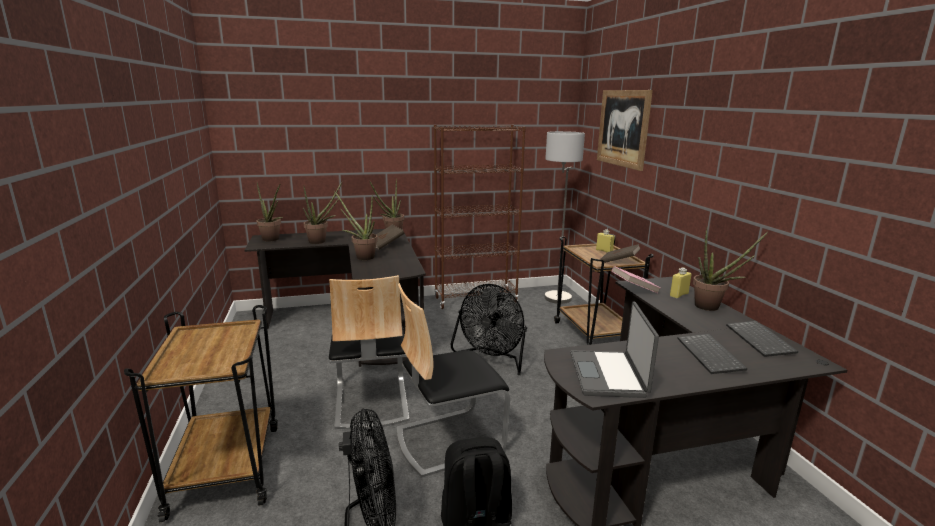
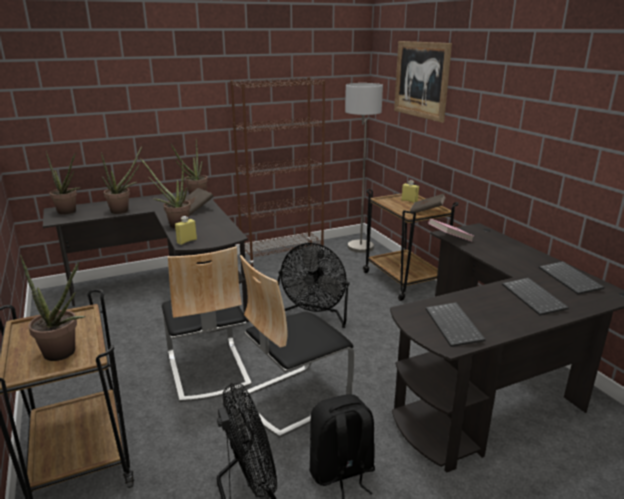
camera: 10 degrees left, 5 degrees up
(609, 375) = (455, 326): laptop -> keyboard
(679, 295) = (490, 241): yellow bottle -> yellow bottle (187, 241)
(712, 307) = (522, 251): potted plant -> potted plant (64, 354)

